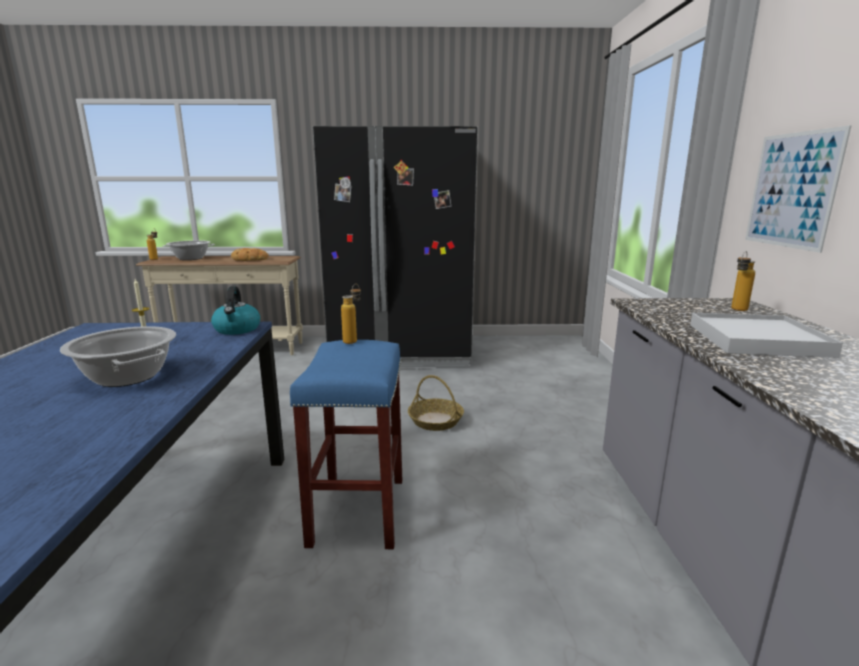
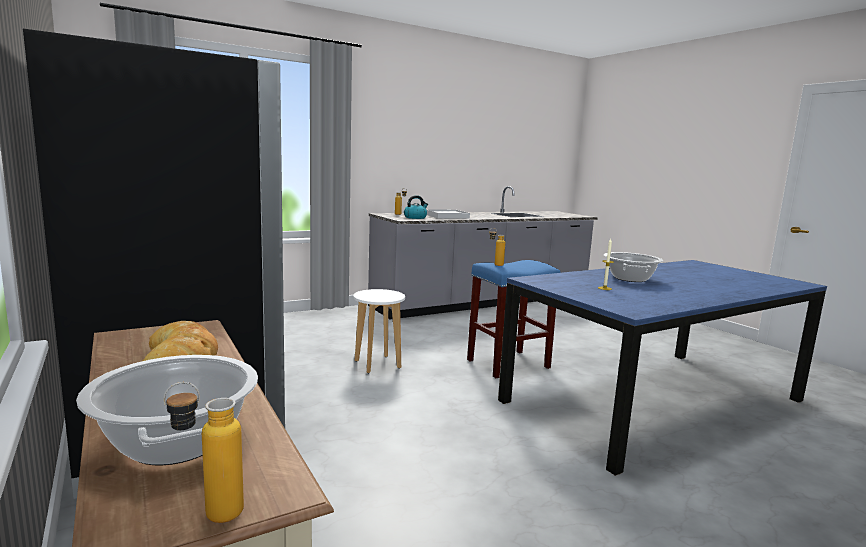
camera: 120 degrees left, 5 degrees down
(237, 329) = (539, 279): kettle -> kettle (415, 217)
(436, 421) = (377, 364): basket -> white stool
(791, 190) = (377, 161): picture -> none

